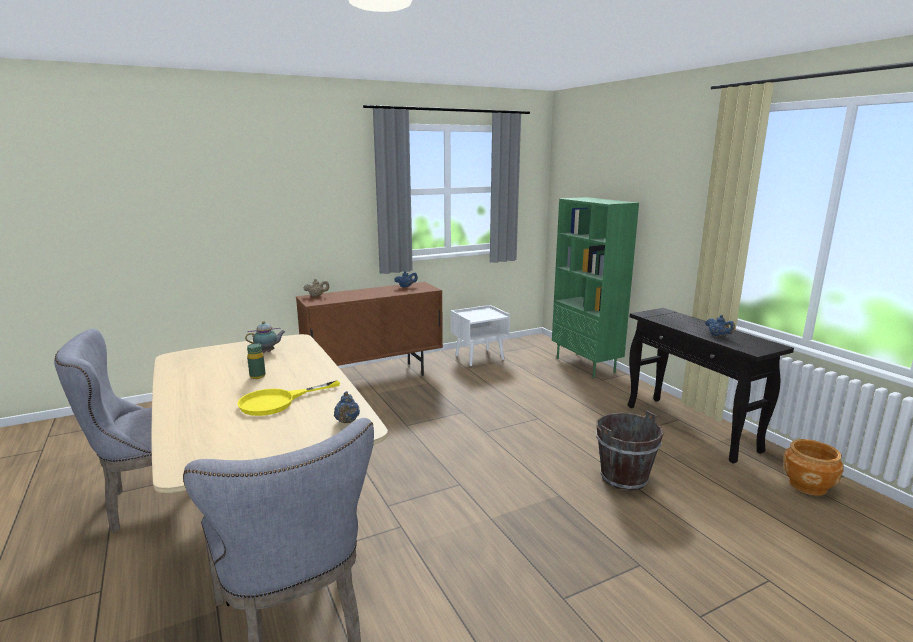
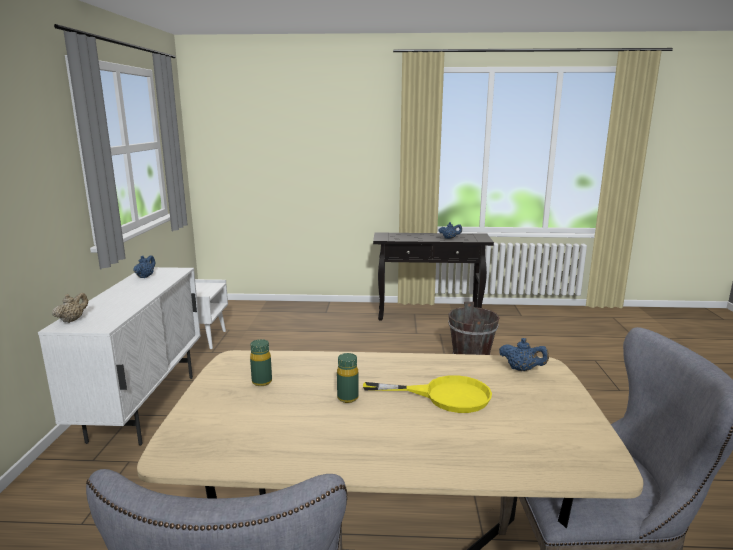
camera: 60 degrees left, 0 degrees up
(268, 352) = (262, 382): teapot -> green bottle
(277, 402) = (444, 396): yellow frying pan -> yellow frying pan turned 75 degrees counterclockwise
(374, 377) = (144, 407): brown cabinet -> white cabinet
(586, 365) = (293, 307): green bookcase -> none
(808, 486) = (517, 315): brown planter -> none

